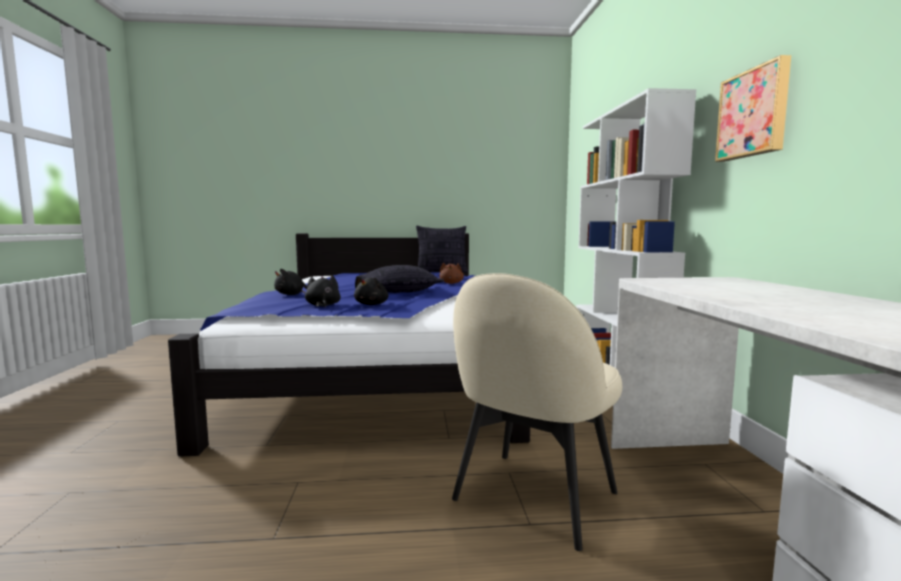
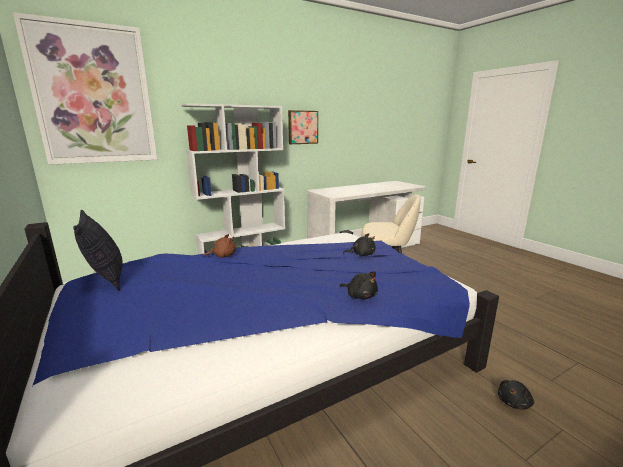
camera: 115 degrees left, 10 degrees up
(323, 306) = (385, 266): black plush toy -> black plush toy (514, 402)
(400, 291) = (293, 261): pillow -> none
(587, 137) = (94, 95): none -> picture

